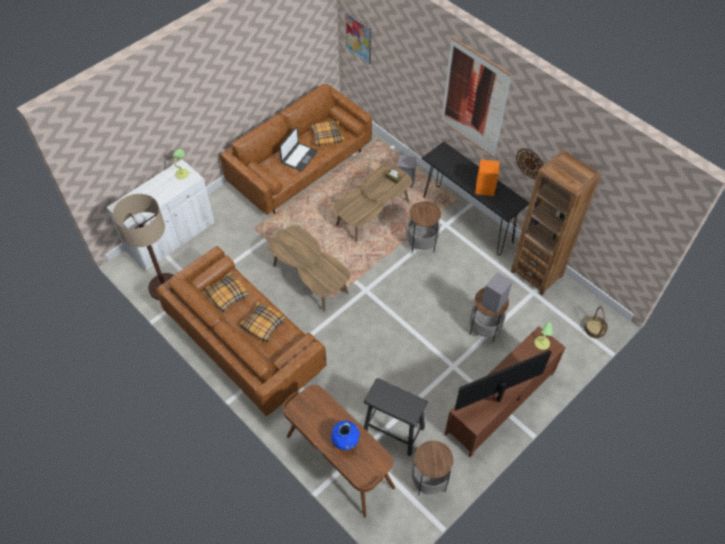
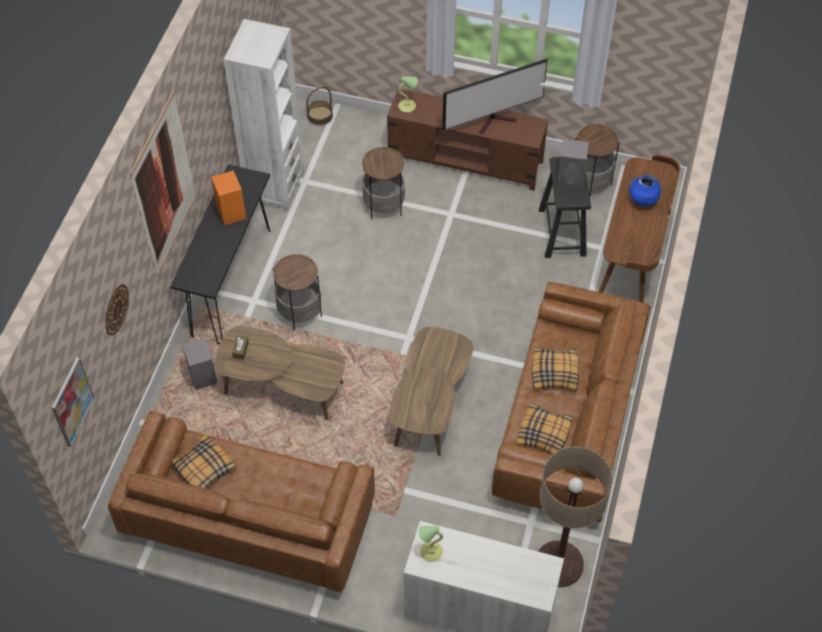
camera: 120 degrees left, 0 degrees up
(299, 157) = (267, 482): laptop -> none
(493, 303) = (385, 159): grey speaker -> grey speaker (571, 178)
(494, 396) = (496, 121): television -> television turned 60 degrees counterclockwise
(530, 163) = (210, 133): wall clock -> wall clock (116, 309)
(536, 273) = (275, 187): brown bookcase -> white bookcase

